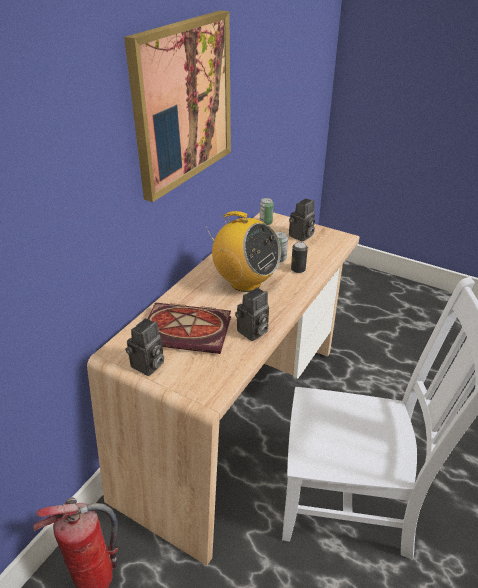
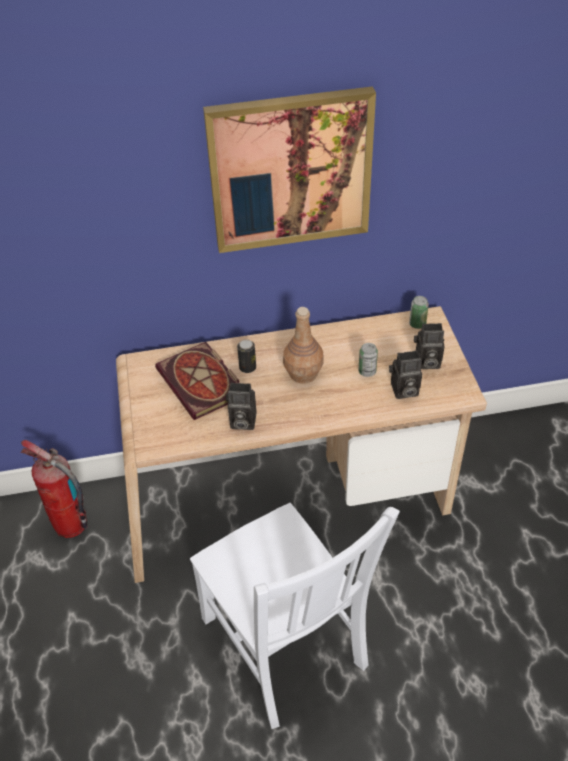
camera: 50 degrees right, 10 degrees up
(148, 366) = (141, 391): camera -> camera (403, 391)
(245, 282) = (303, 373): radio -> brown bottle
(298, 269) = (366, 394): can -> can (247, 367)

